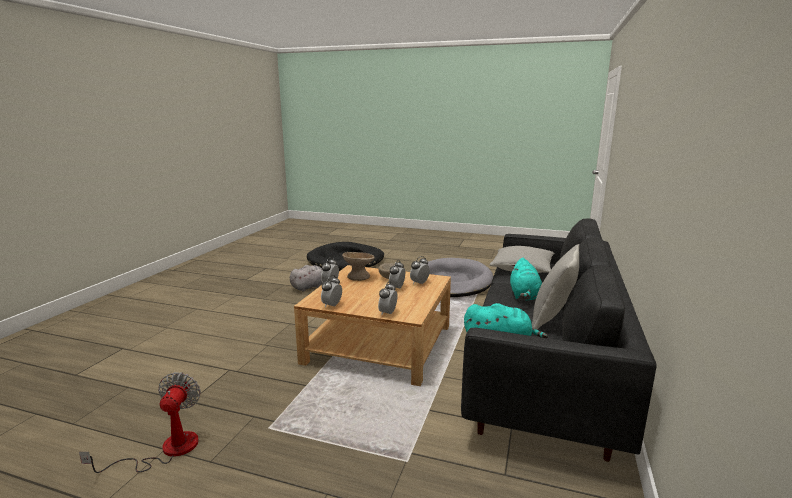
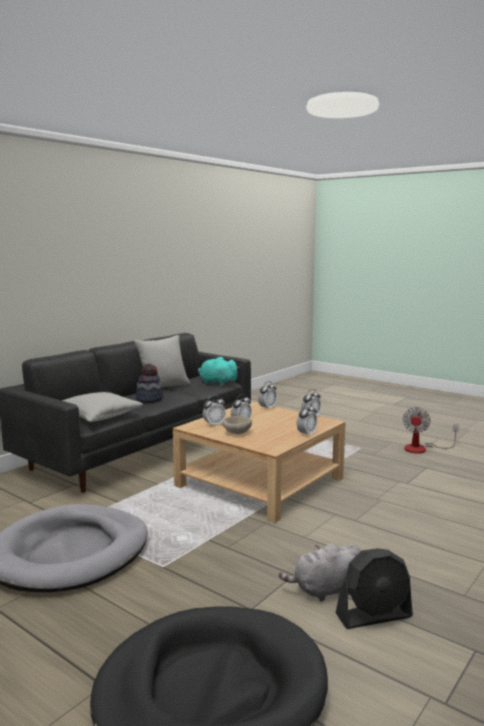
camera: 160 degrees left, 5 degrees down
(286, 282) = (374, 616): none -> black fan
(358, 277) = (271, 438): beige bowl -> none
(524, 296) = (149, 399): turquoise plush toy -> hat

